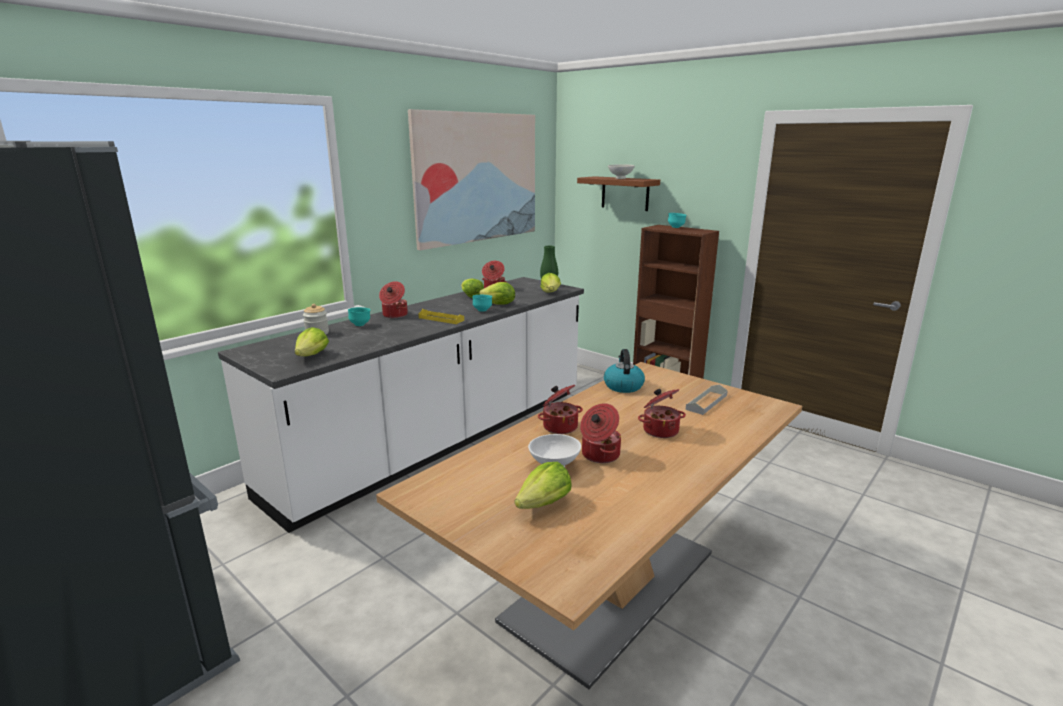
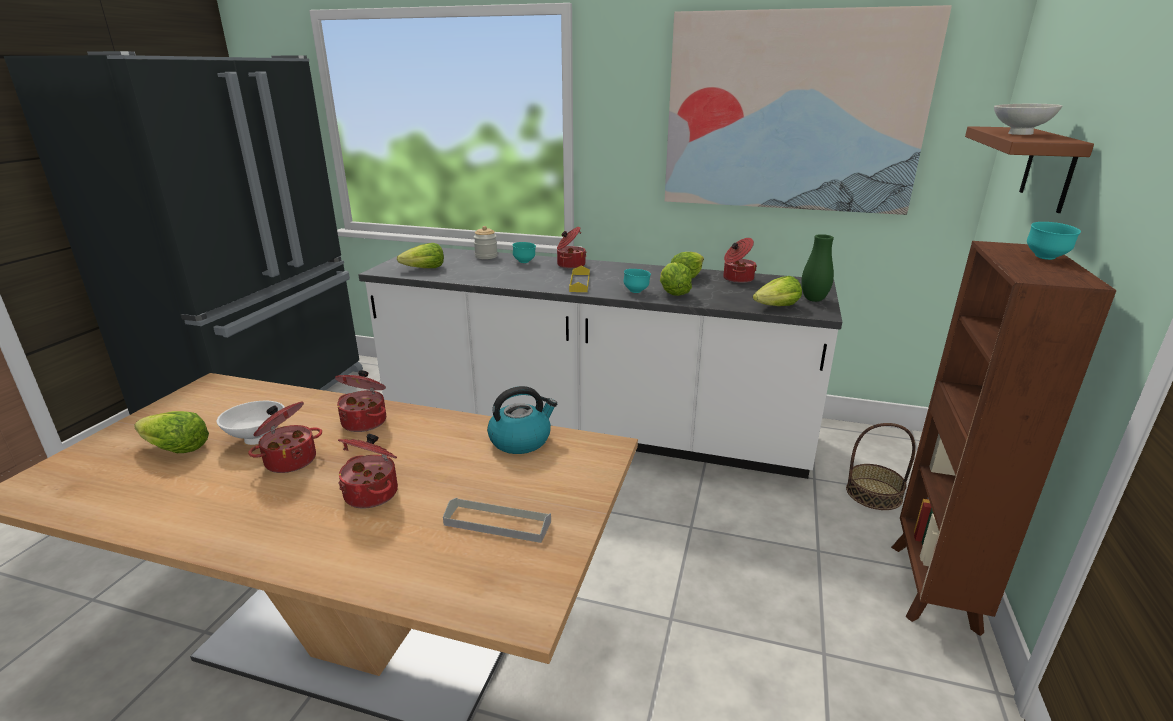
camera: 65 degrees right, 5 degrees up
(593, 385) = (874, 493): none -> basket

